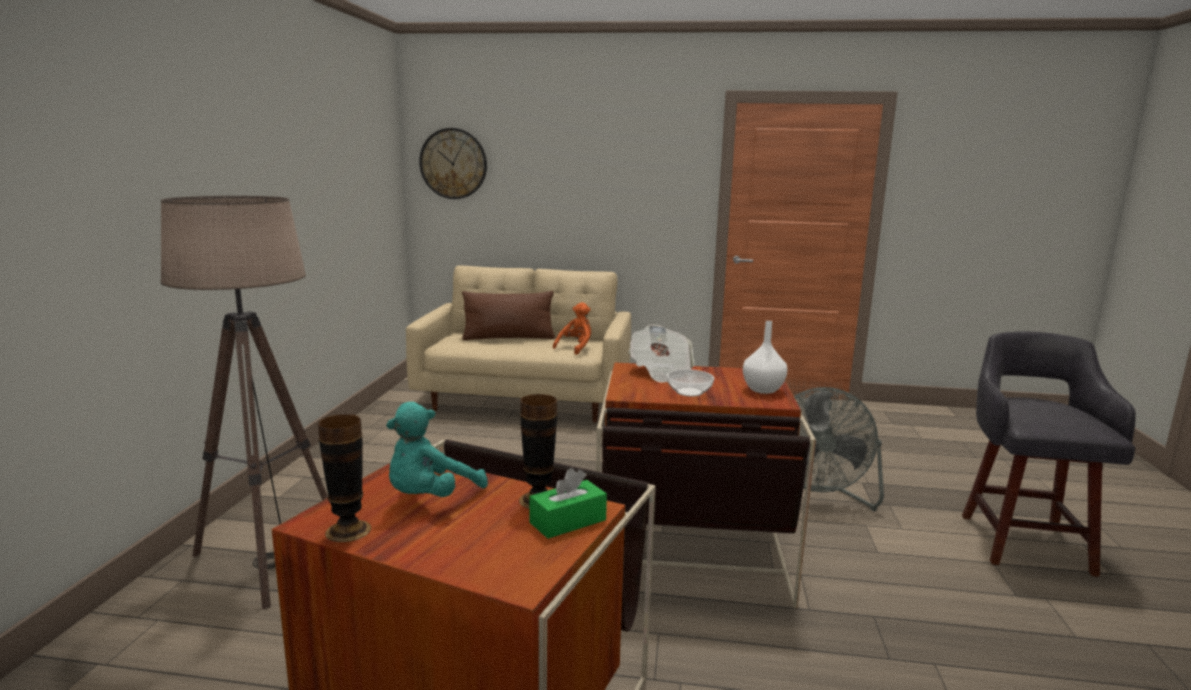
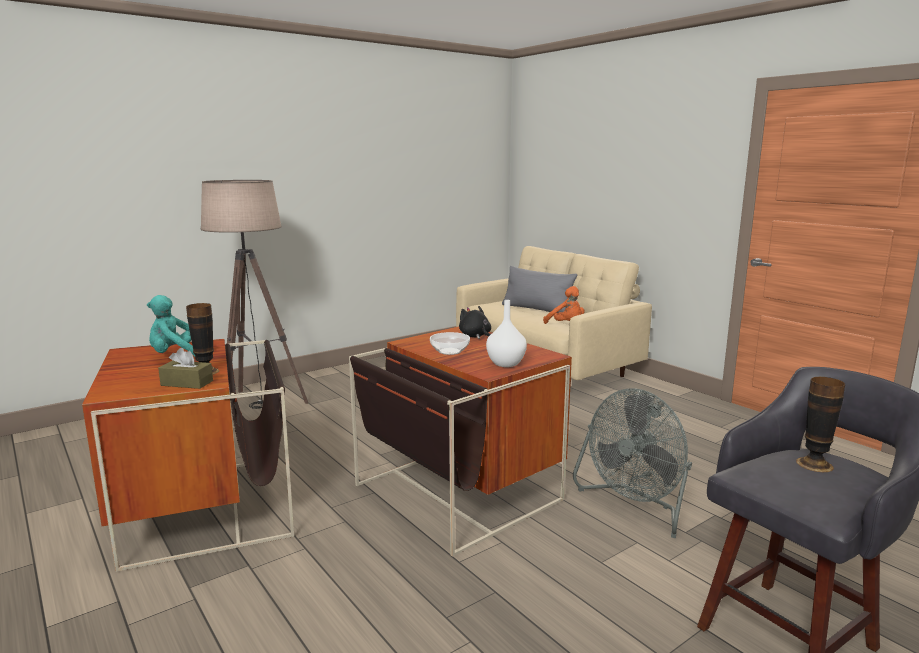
camera: 45 degrees right, 0 degrees up
(348, 530) = (122, 357): vase -> vase (814, 464)
(453, 163) = (539, 161): wall clock -> none
(508, 338) = (537, 309): brown pillow -> grey pillow
(568, 521) = (187, 383): green tissue box -> brown tissue box
(576, 348) = (566, 325): orange plush toy -> orange plush toy turned 60 degrees clockwise
(661, 371) = (475, 336): newspaper -> black plush toy

